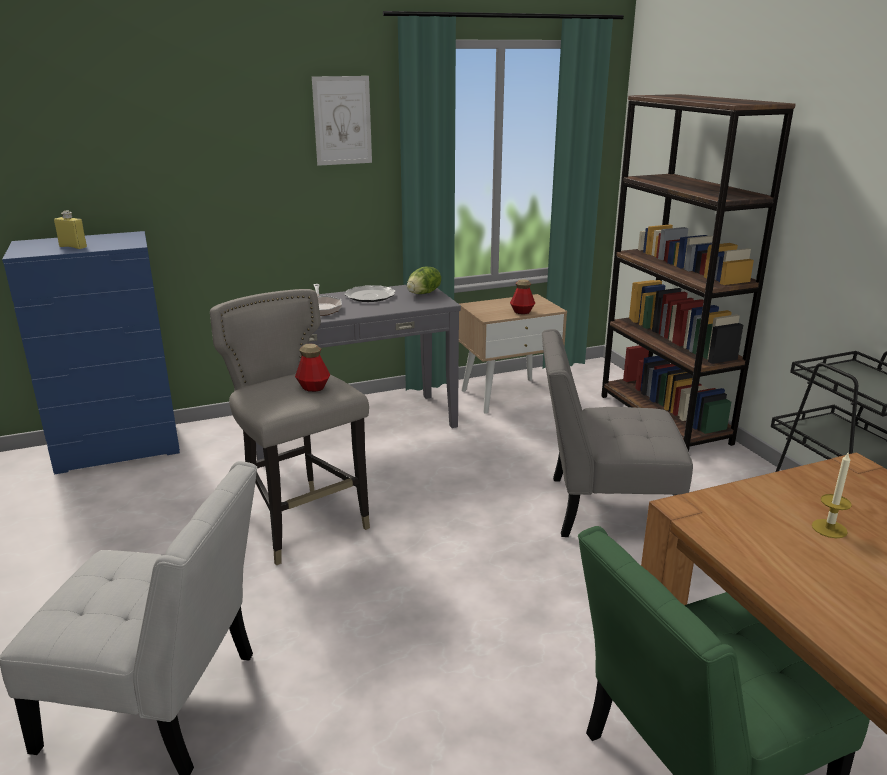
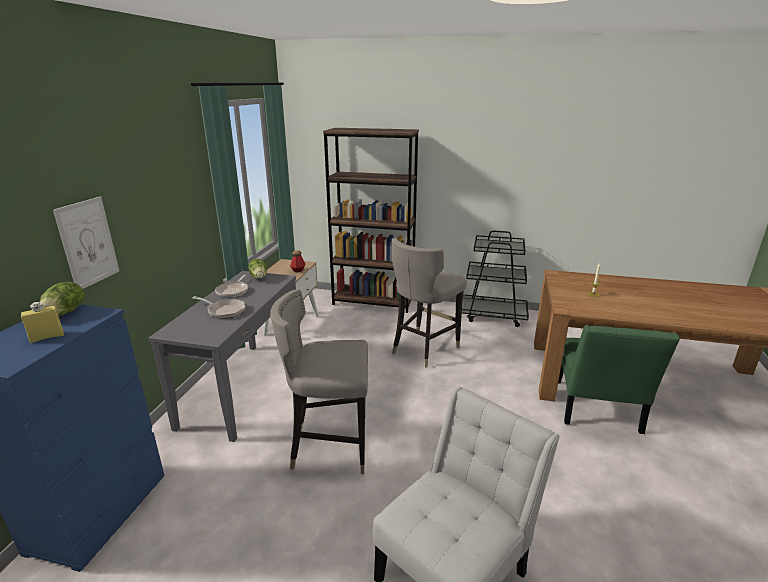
camera: 55 degrees left, 0 degrees up
(123, 237) = (65, 313): none -> lettuce
(313, 387) = (340, 350): bottle -> none
(342, 121) = (172, 168): picture -> picture (88, 243)
(370, 296) = (233, 291): plate -> frying pan
(603, 507) = (423, 349): grey chair -> grey stool

